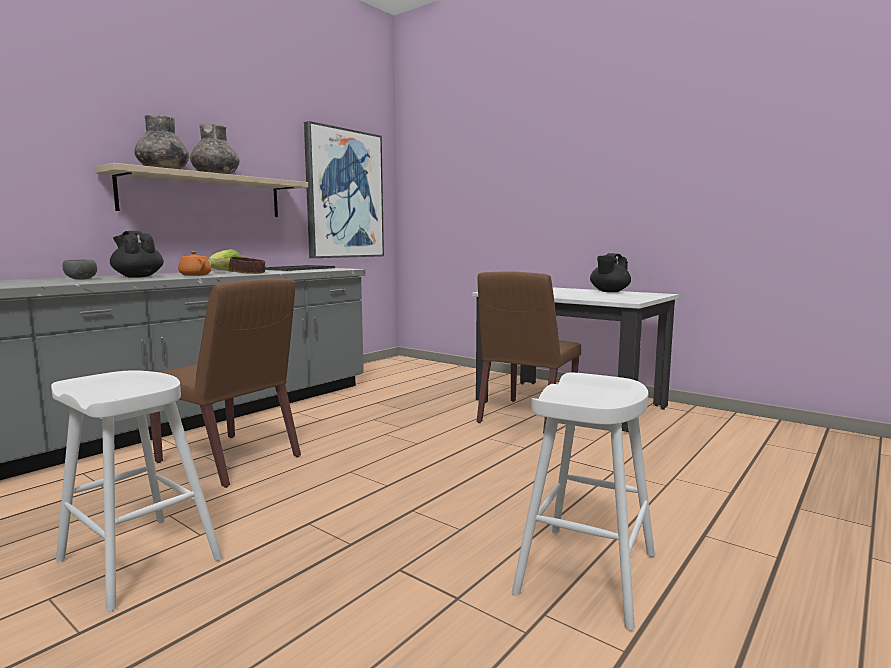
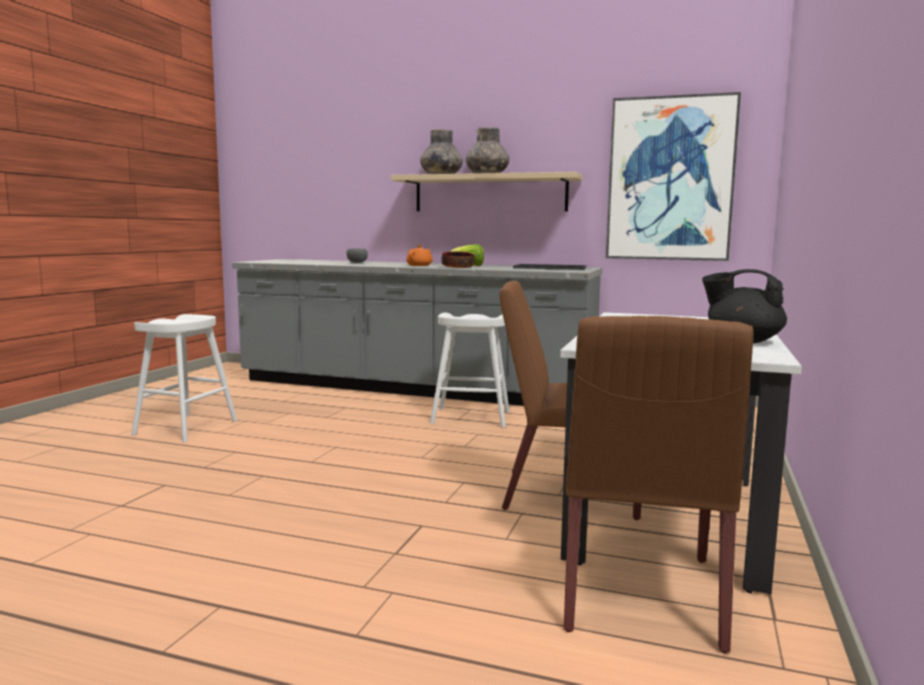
camera: 70 degrees right, 0 degrees up
(138, 277) = (389, 264): black teapot -> none
(230, 460) = (342, 414): brown chair -> brown chair (641, 594)
(587, 573) = (146, 546): white stool -> white stool (471, 417)

